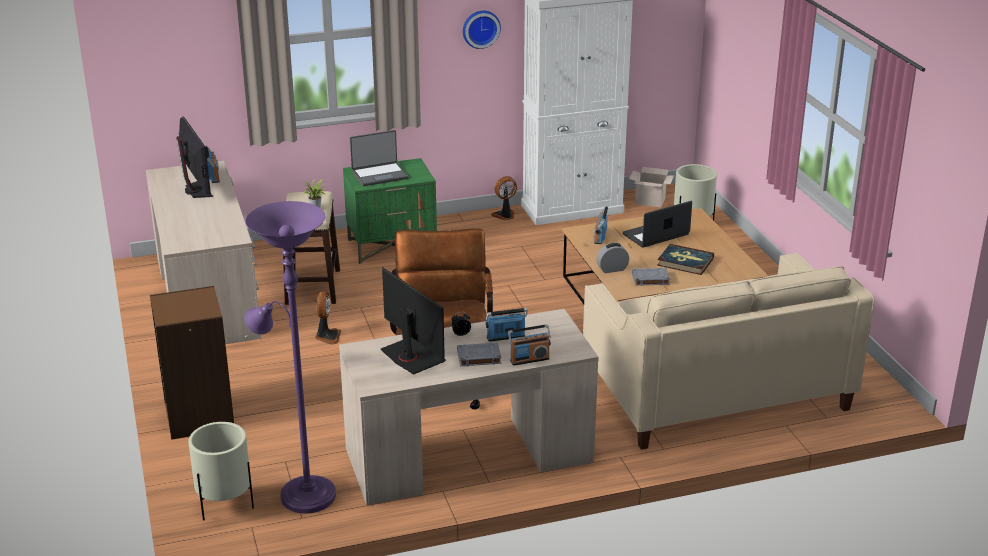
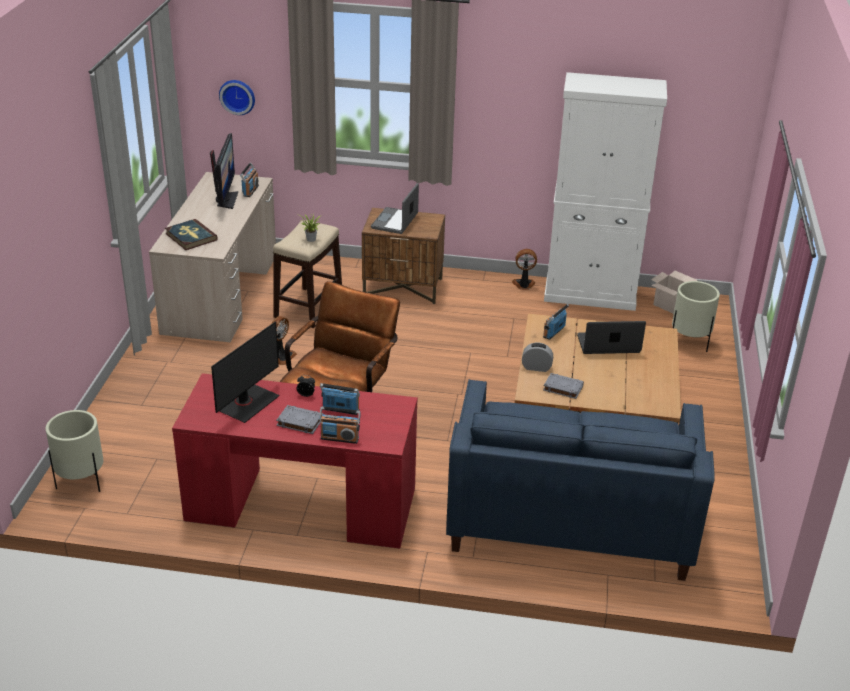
camera: 25 degrees right, 5 degrees up
(198, 416) = (127, 396): brown bookcase -> none
(303, 493) = (146, 492): purple floor lamp -> none
(379, 175) = (395, 222): laptop -> laptop turned 105 degrees clockwise
(392, 246) = (403, 288): green nightstand -> brown nightstand
(411, 356) = (247, 403): monitor -> monitor turned 45 degrees clockwise
(467, 455) = (301, 503): beige desk -> red desk
(480, 28) = (521, 105): wall clock -> wall clock (237, 96)
(685, 262) = (612, 380): book -> book (191, 237)
(716, 390) = (570, 516): beige sofa -> blue sofa

